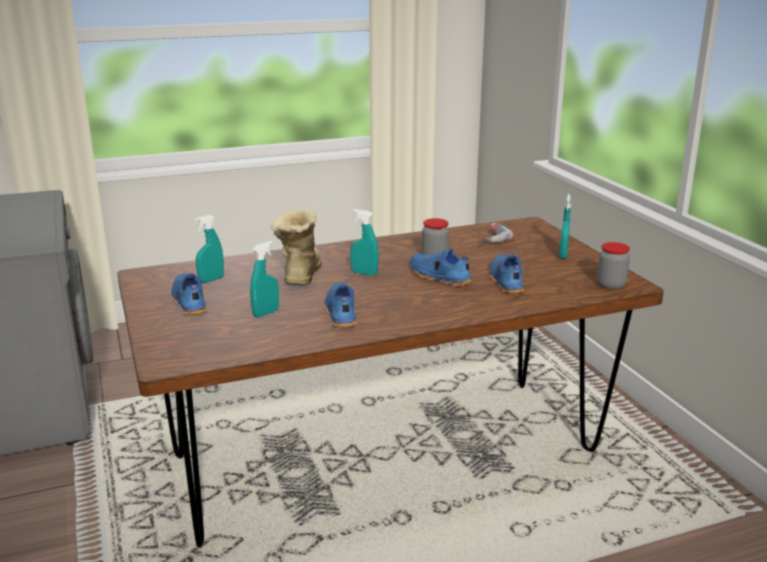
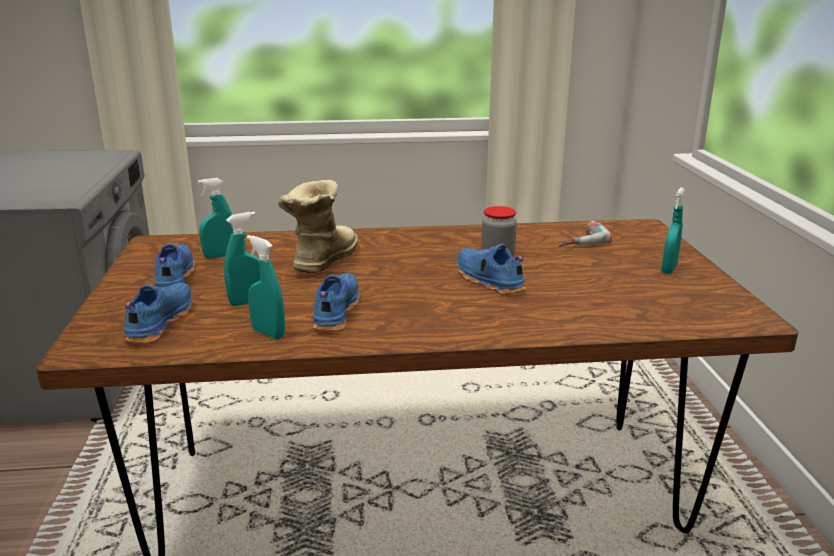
camera: 15 degrees right, 0 degrees up
(364, 273) = (399, 267): turquoise spray bottle -> turquoise spray bottle (268, 333)
(505, 281) = (572, 295): blue shoe -> blue shoe (158, 323)
(611, 285) = (720, 316): jar -> none

